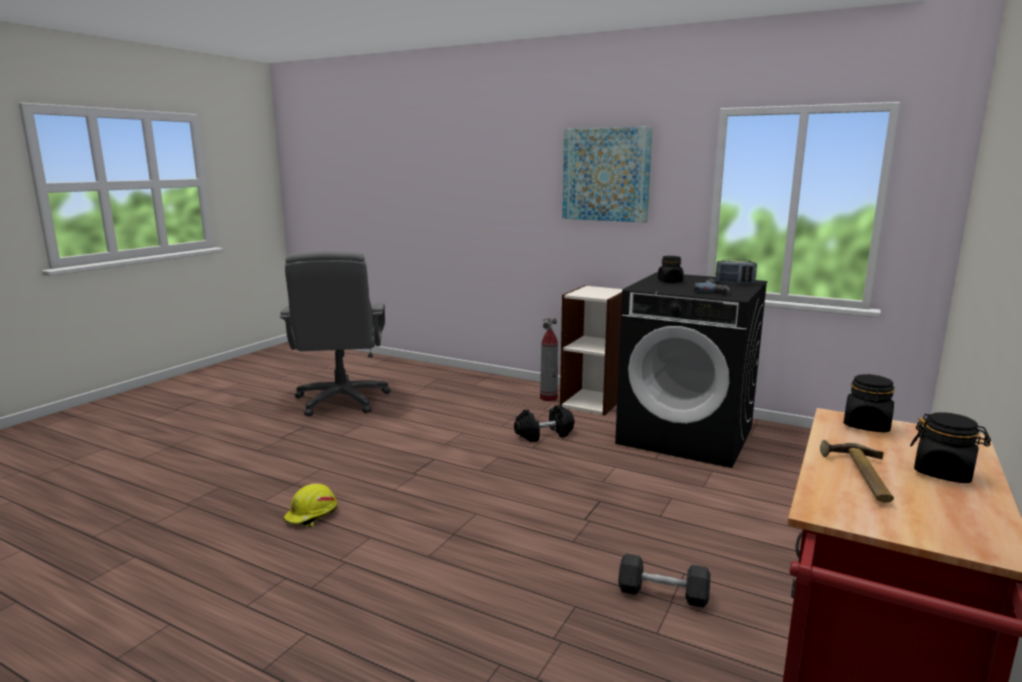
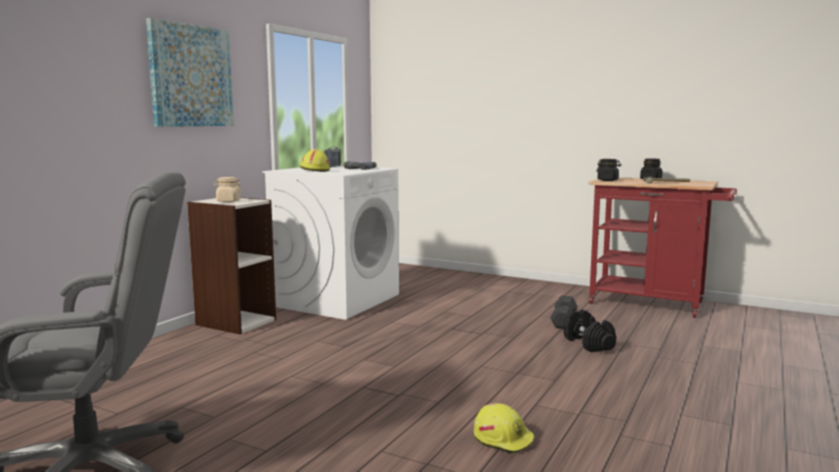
camera: 90 degrees left, 5 degrees down
(544, 435) = (315, 341): black dumbbell -> black dumbbell (589, 343)
(548, 398) = (207, 338): fire extinguisher -> none
(590, 292) = (228, 201): none -> beige jar
(670, 281) = (315, 170): black jar -> yellow hard hat
(686, 436) = (336, 300): black washing machine -> white washing machine

